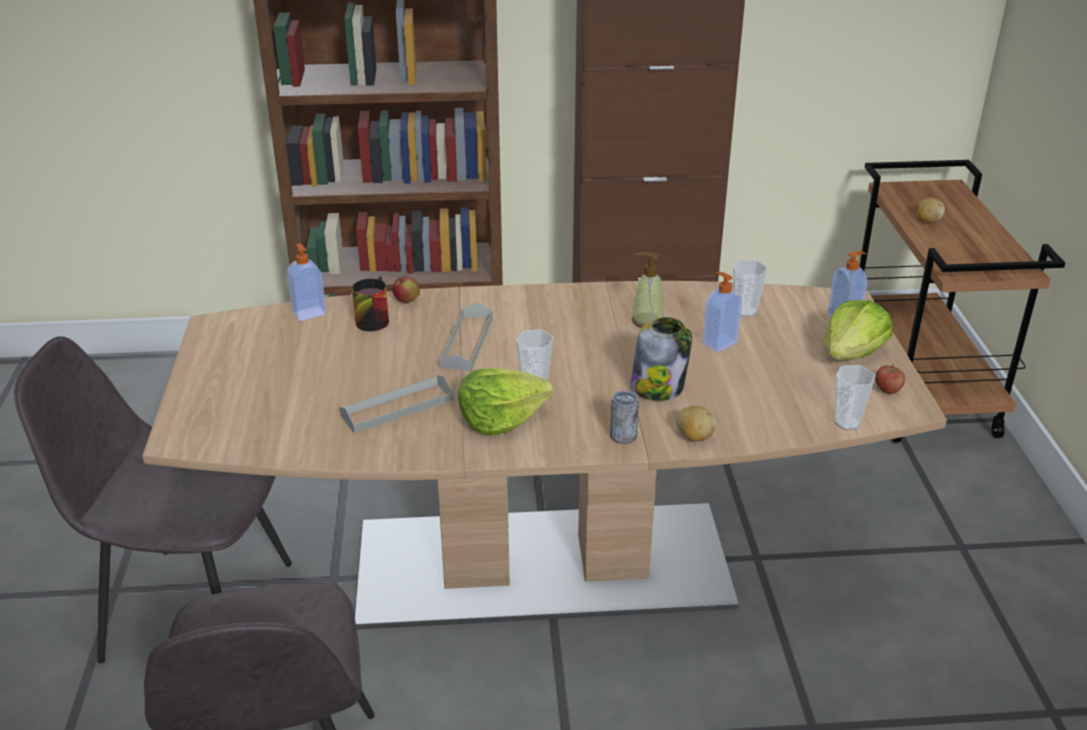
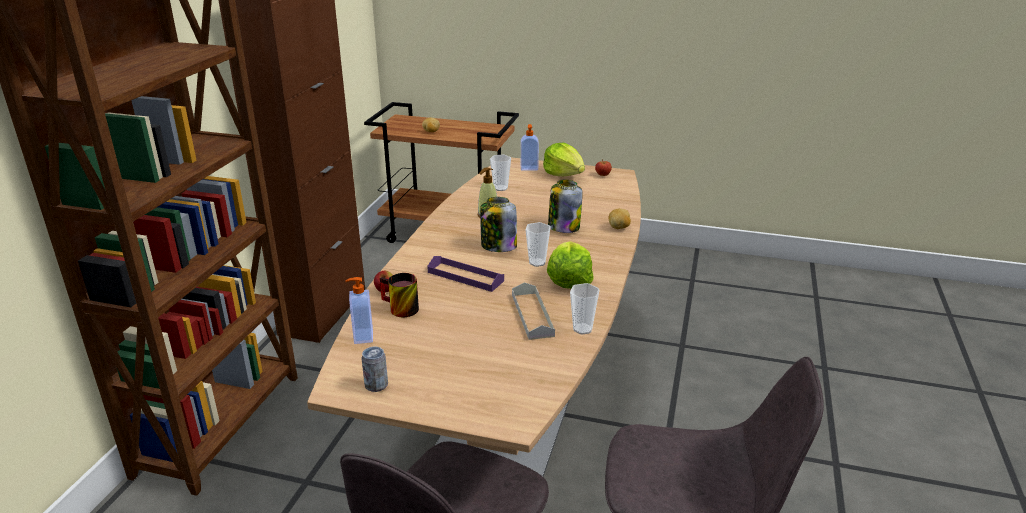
camera: 70 degrees left, 5 degrees down
(467, 342) = (465, 276): grey tray -> purple tray
(561, 347) = (498, 246): none -> jar
(623, 436) = (608, 246): can -> can (376, 385)
(718, 343) = (528, 202): soap dispenser -> none
(847, 423) = (626, 190): cup -> cup (582, 329)

